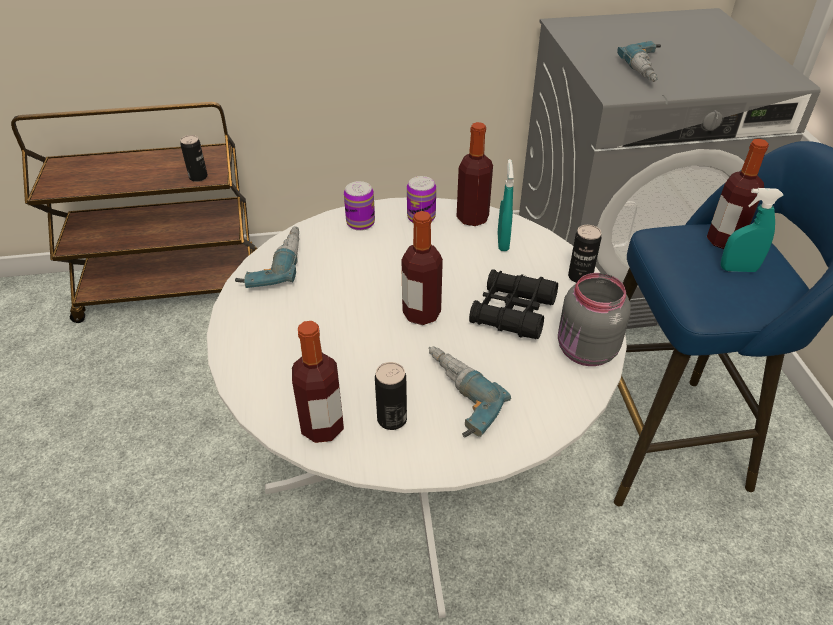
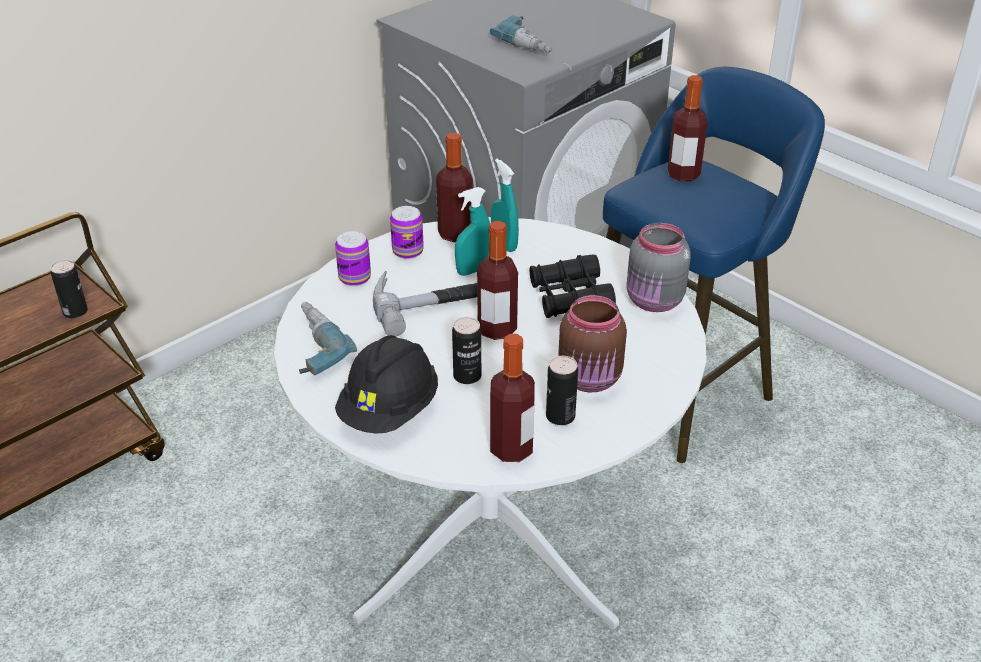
camera: 35 degrees left, 5 degrees down
(271, 343) = (390, 410): none -> black hard hat
(396, 266) = (431, 301): none -> hammer
(452, 398) = (590, 379): power drill -> brown jar
(580, 277) = (595, 247): can -> can (467, 376)
(738, 269) = (712, 192): turquoise spray bottle -> turquoise spray bottle (473, 270)

